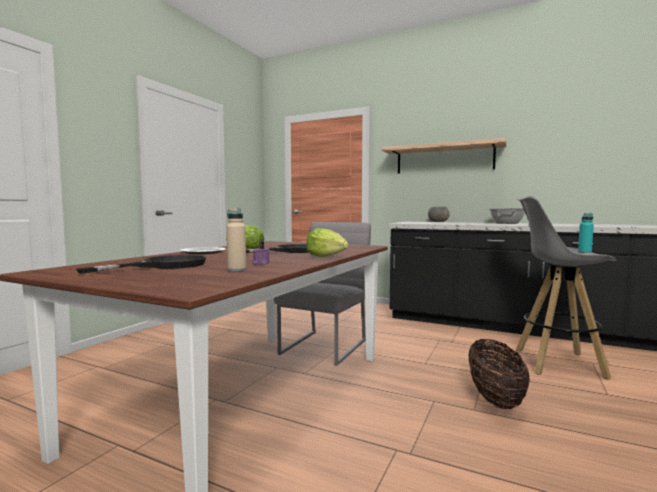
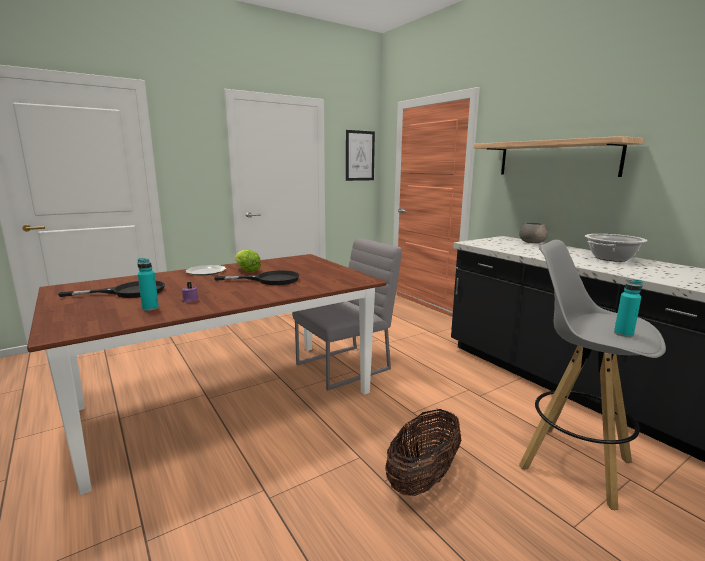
camera: 30 degrees right, 10 degrees up
(237, 270) = (150, 308): beige bottle -> turquoise bottle
(250, 162) = (360, 156): none -> picture
(325, 257) = (265, 296): lettuce -> none

